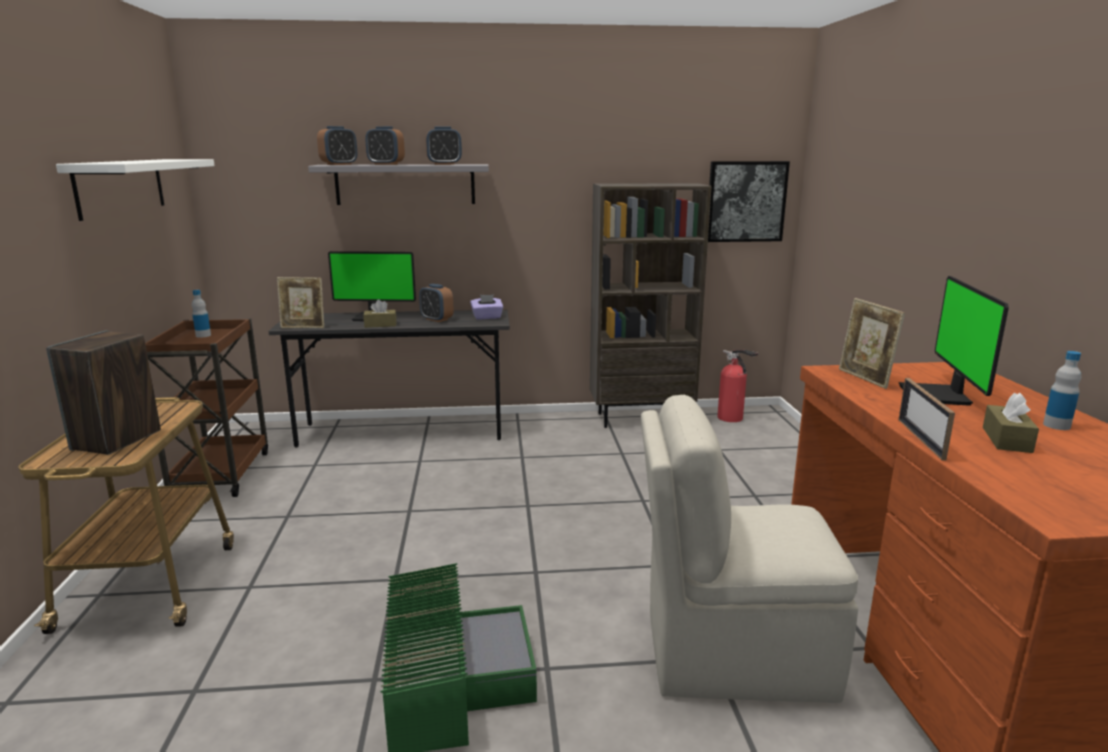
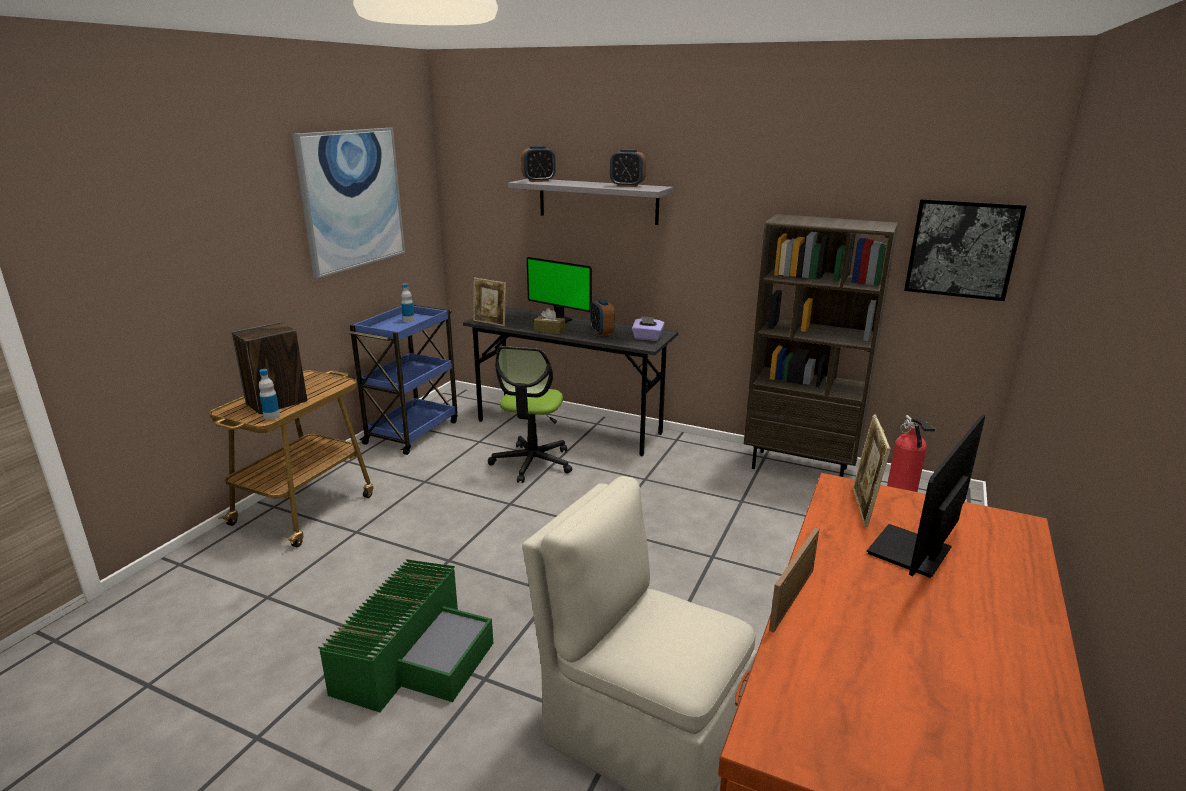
camera: 30 degrees right, 5 degrees up
(121, 187) = (352, 199): white shelf -> picture
(221, 473) = (413, 431): brown cart -> blue cart
(386, 164) = (577, 182): alarm clock -> none
(396, 470) = (532, 463): none -> office chair
(1006, 440) = (891, 634): brown tissue box -> none
(1056, 425) = (994, 638): bottle -> bottle (272, 416)

